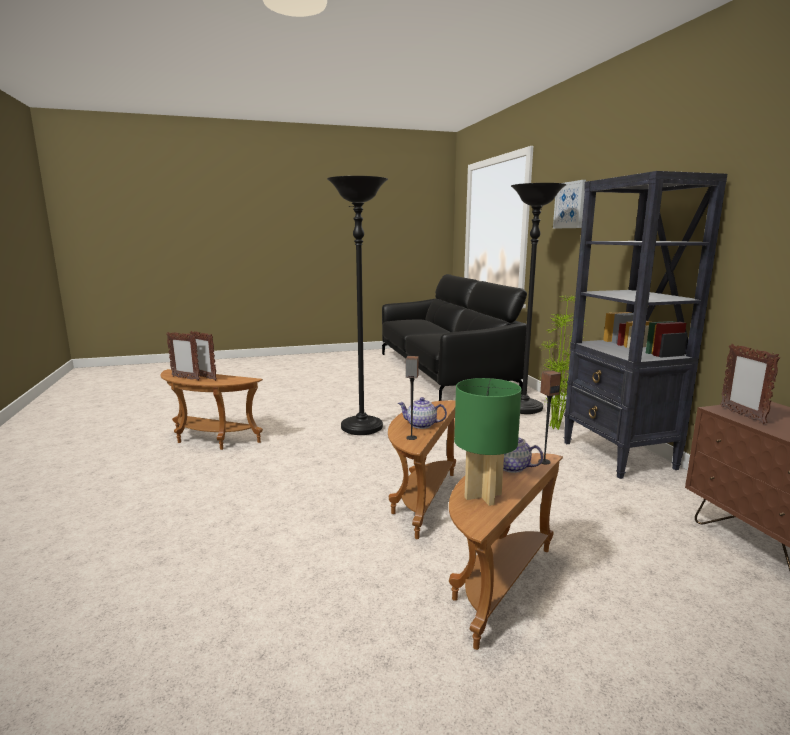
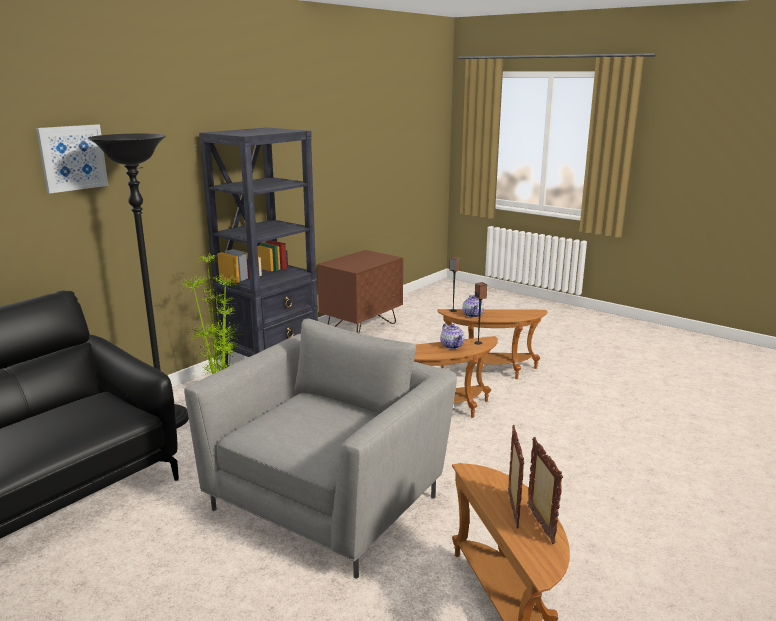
camera: 125 degrees left, 5 degrees up
(361, 428) = (329, 500): black floor lamp -> grey armchair
(483, 496) = (513, 314): green table lamp -> none
(741, 415) = (359, 266): picture frame -> none

